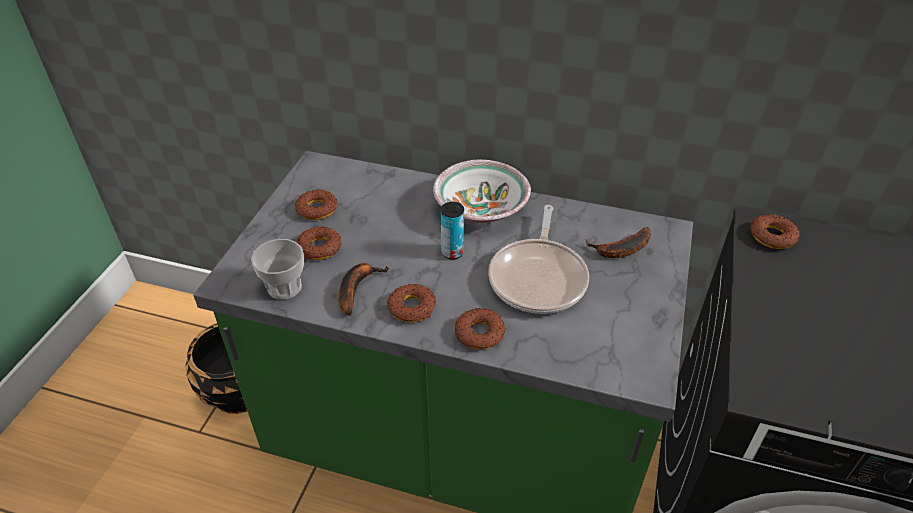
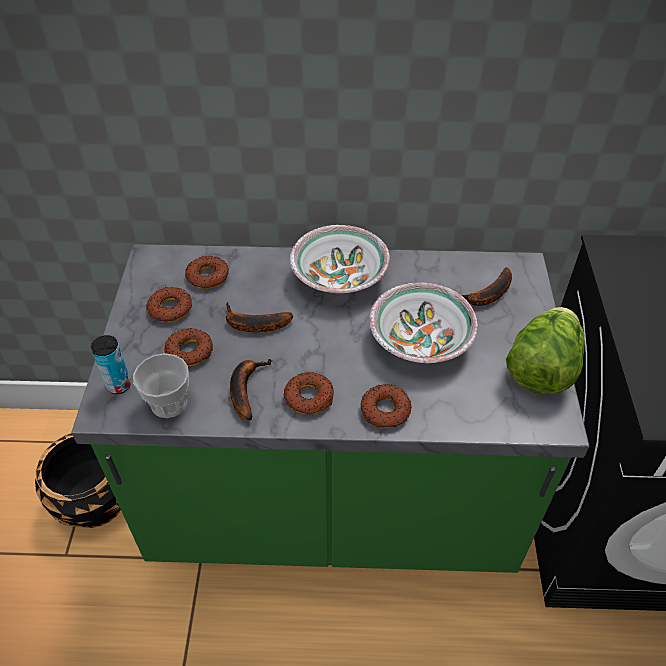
camera: 15 degrees left, 5 degrees up
(385, 236) = (253, 325): none -> banana
(452, 252) = (328, 330): can -> can (119, 385)
(539, 277) = (421, 339): frying pan -> bowl
(651, 327) = (541, 369): none -> lettuce
(772, 236) = (624, 257): donut -> donut (207, 276)

